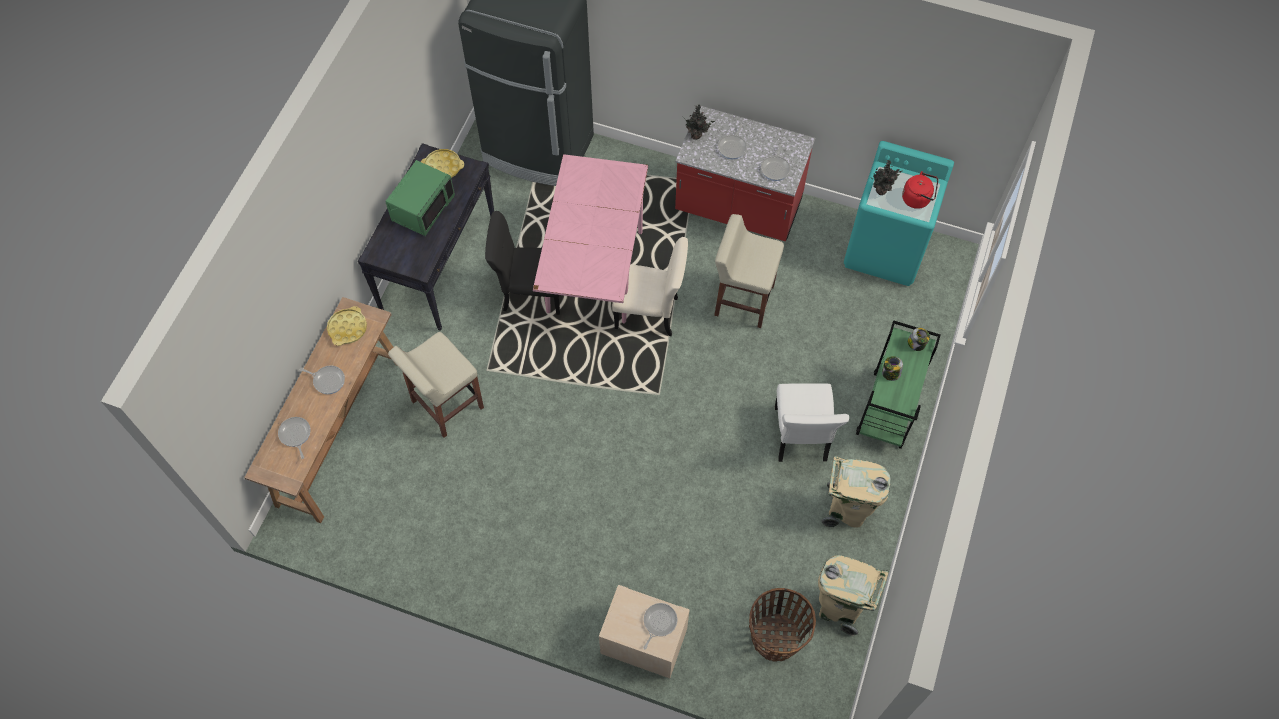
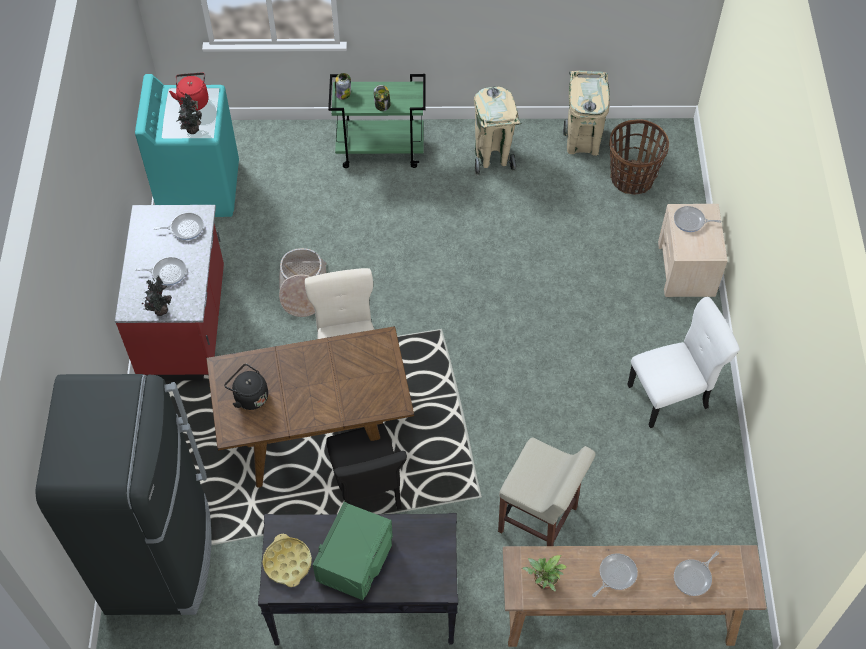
camera: 110 degrees left, 5 degrees down
(327, 380) = (615, 574): frying pan -> frying pan turned 45 degrees clockwise
(348, 328) = (543, 583): yellow tray -> potted plant
(422, 208) = (356, 561): green microwave -> green microwave turned 75 degrees counterclockwise
(595, 272) = (316, 434): pink dining table -> brown dining table
(599, 184) = (249, 396): none -> black kettle
(743, 300) = (303, 289): beige stool -> basket
(800, 437) = (437, 206): white chair -> white chair (671, 396)

